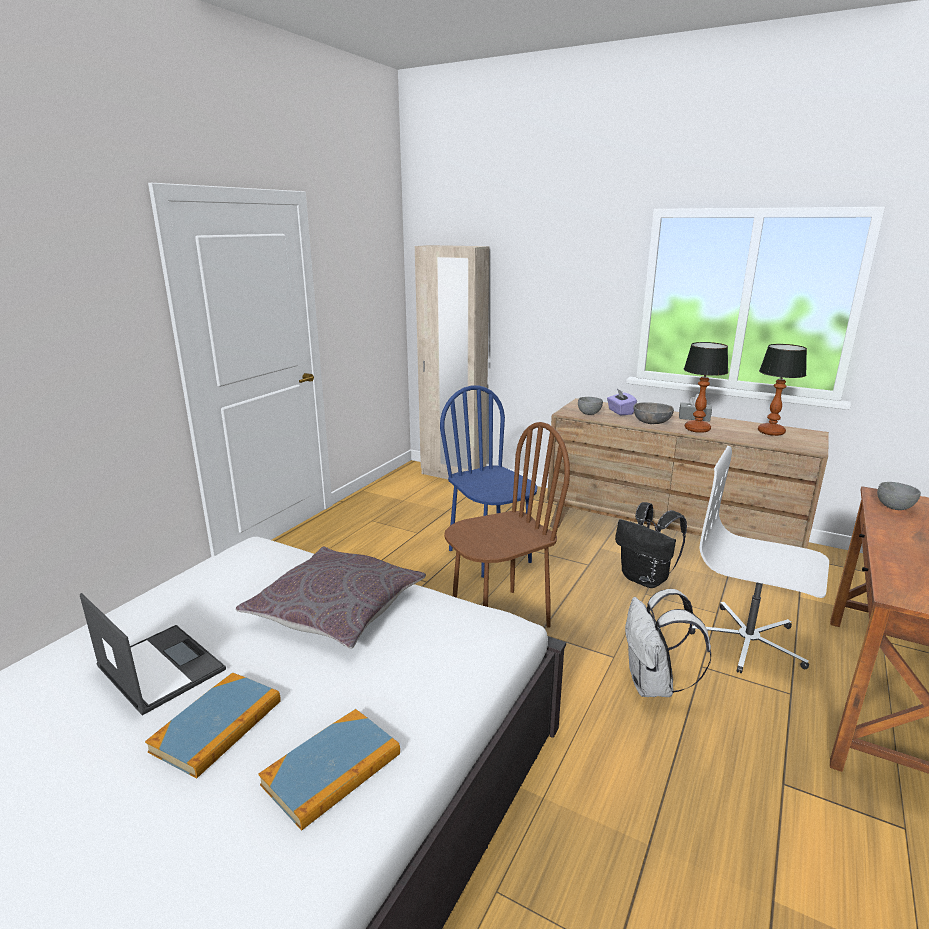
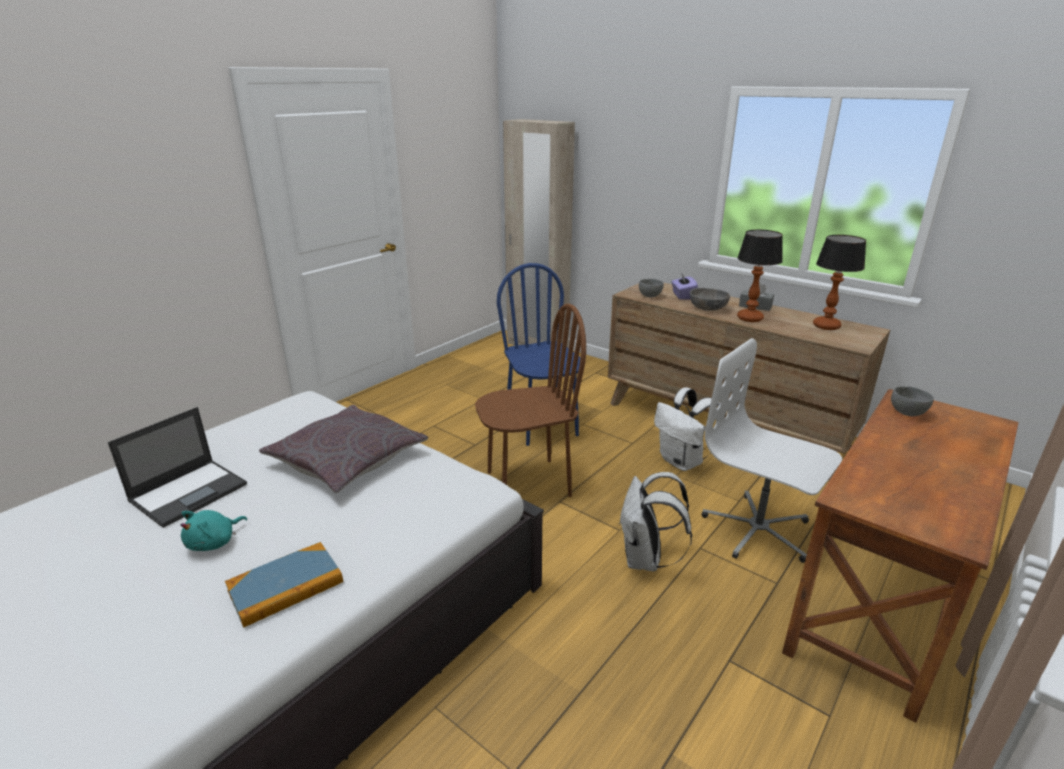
camera: 10 degrees right, 5 degrees up
(159, 667) = (190, 492): laptop -> laptop turned 75 degrees clockwise
(217, 726) = (214, 542): book -> turquoise plush toy
(646, 579) = (682, 462): black backpack -> white backpack

